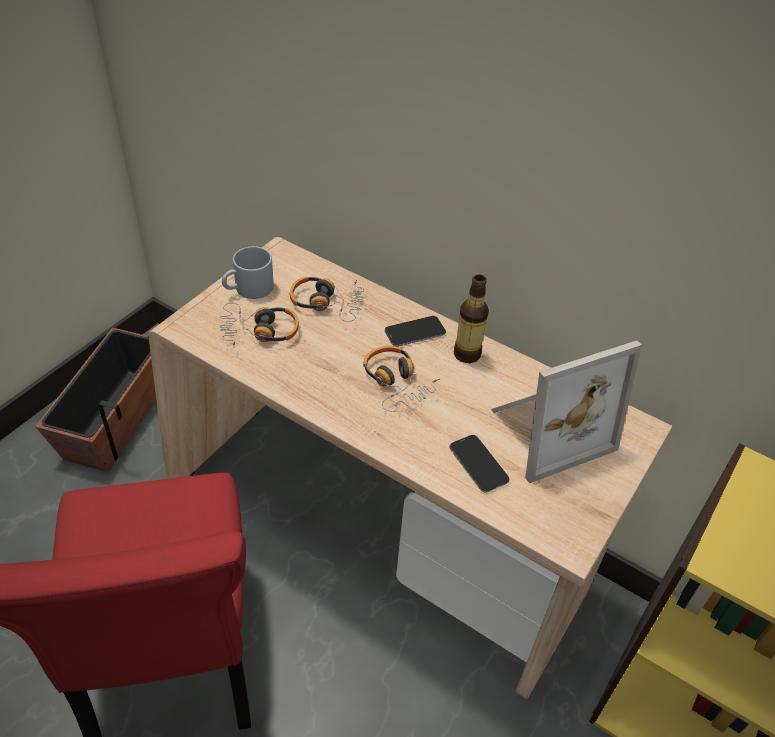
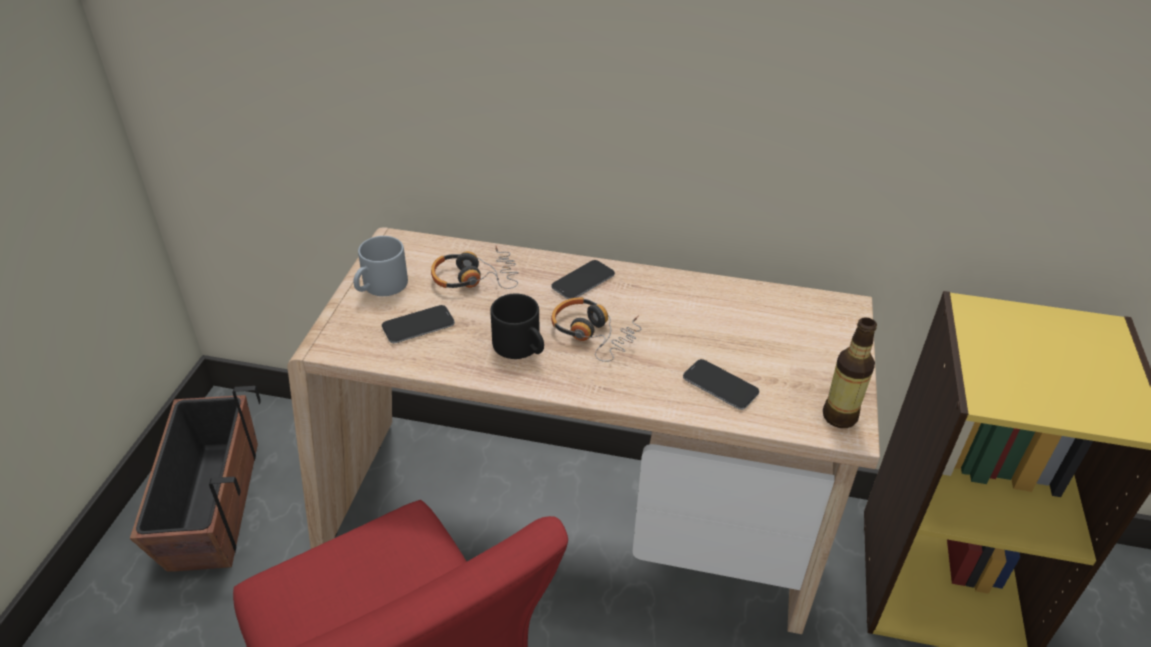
camera: 20 degrees left, 5 degrees down
(259, 331) = (418, 325): headphones -> phone
(331, 376) = (522, 347): none -> black mug
(467, 354) = (646, 287): bottle -> bottle (839, 416)
(547, 429) = (764, 334): picture frame -> none

